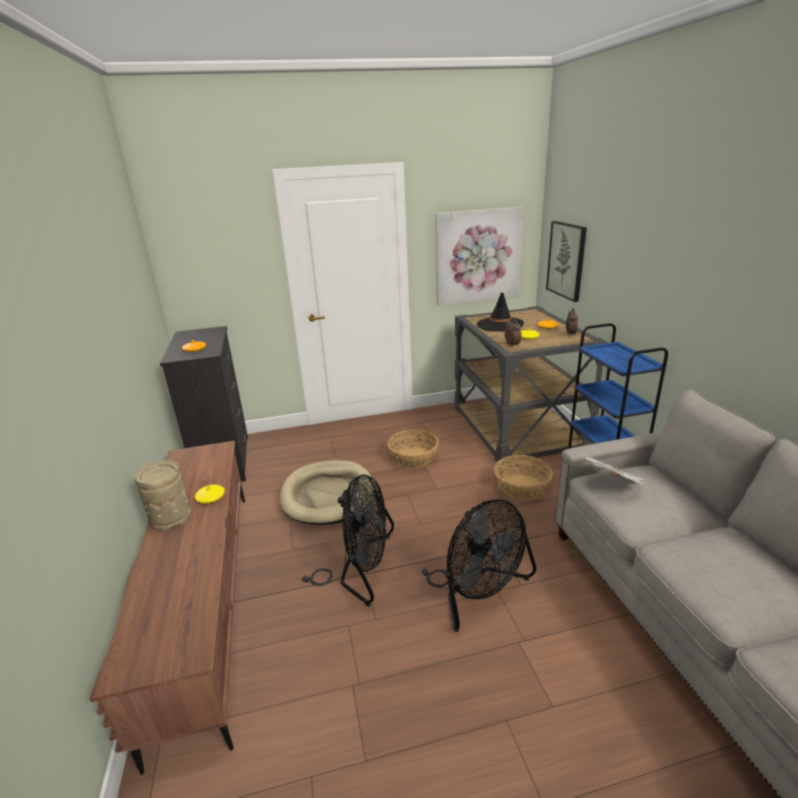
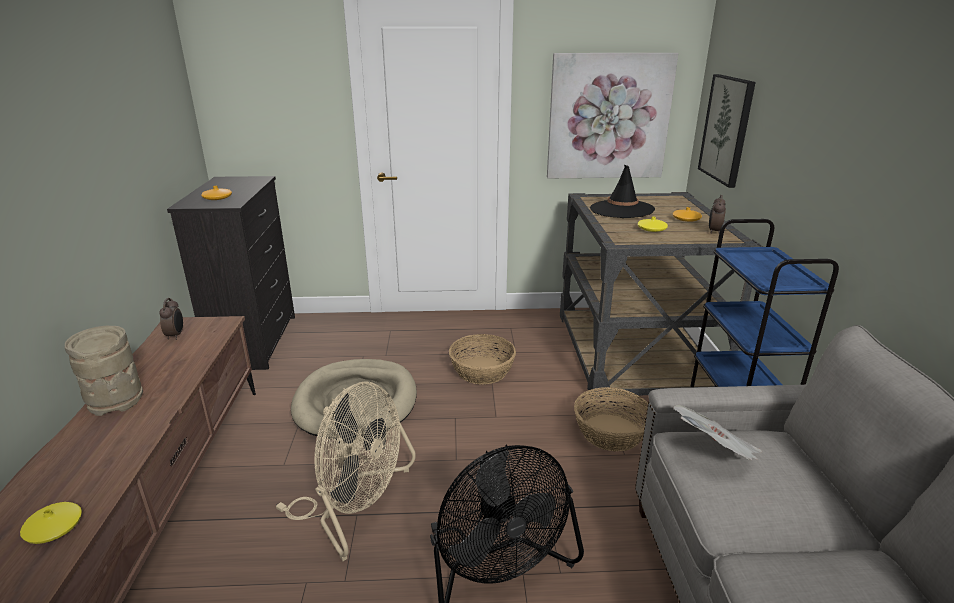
camera: 10 degrees right, 0 degrees up
(210, 497) = (175, 382): yellow vase -> yellow vase (54, 528)
(359, 569) = (353, 507): black fan -> beige fan
(512, 345) = (625, 237): alarm clock -> alarm clock (176, 335)

